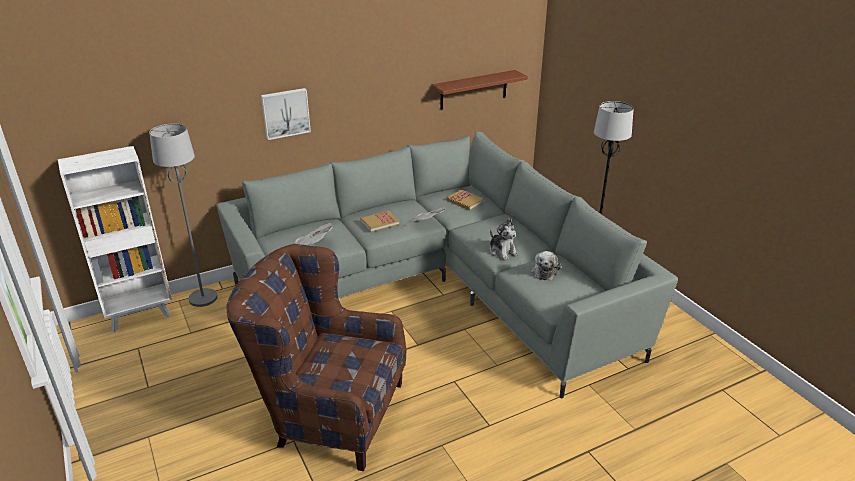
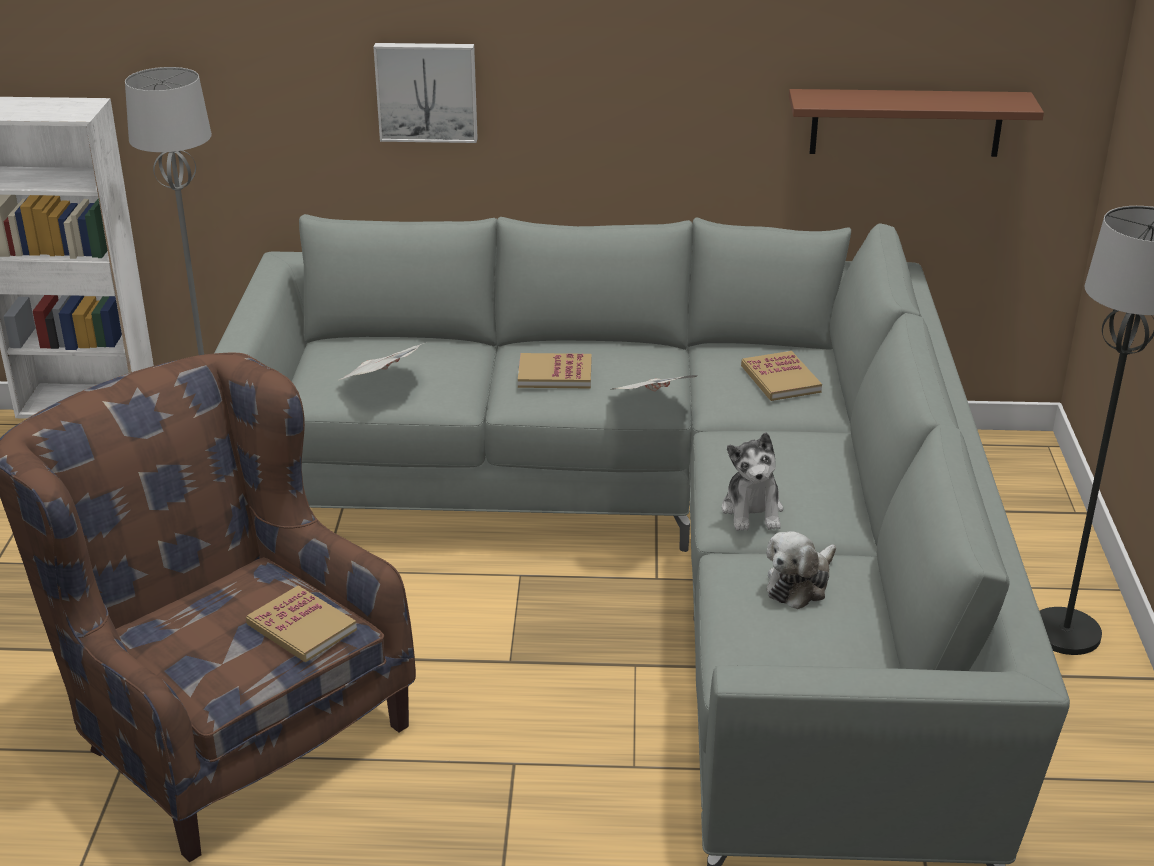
camera: 30 degrees right, 0 degrees up
(371, 353) = (301, 627): none -> book

